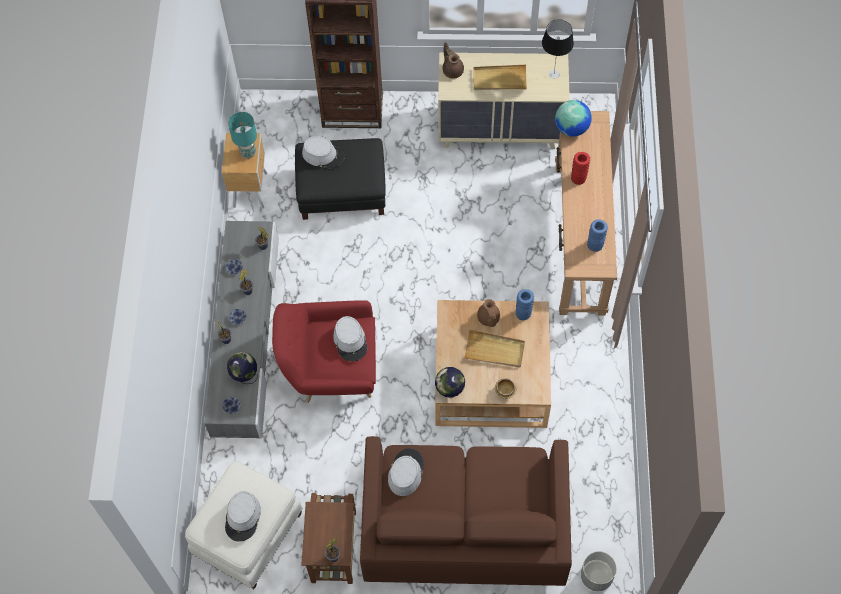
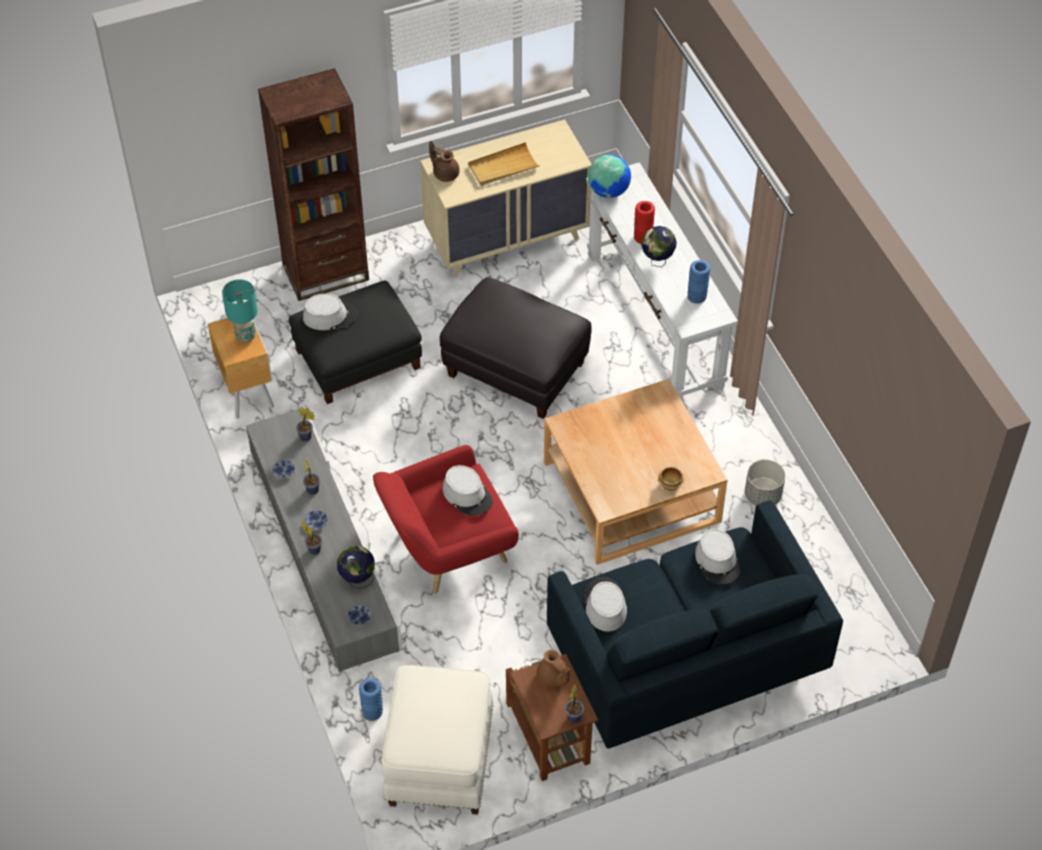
camera: 25 degrees left, 10 degrees down
(243, 517) = (444, 718): grey hat -> grey hat (717, 561)
(450, 391) = (609, 506): globe -> globe (657, 261)
(454, 242) = (516, 370): none -> black ottoman
(464, 526) = (685, 656): brown sofa -> blue sofa
(488, 319) = (612, 418): brown teapot -> brown teapot (553, 677)
(494, 350) = (636, 447): beige tray -> none
(523, 313) = (647, 399): blue vase -> blue vase (372, 711)
(554, 74) = (560, 143): table lamp -> none
(579, 238) = (654, 319): brown console table -> white console table
(596, 576) = (855, 652): grey planter -> grey planter (762, 495)

